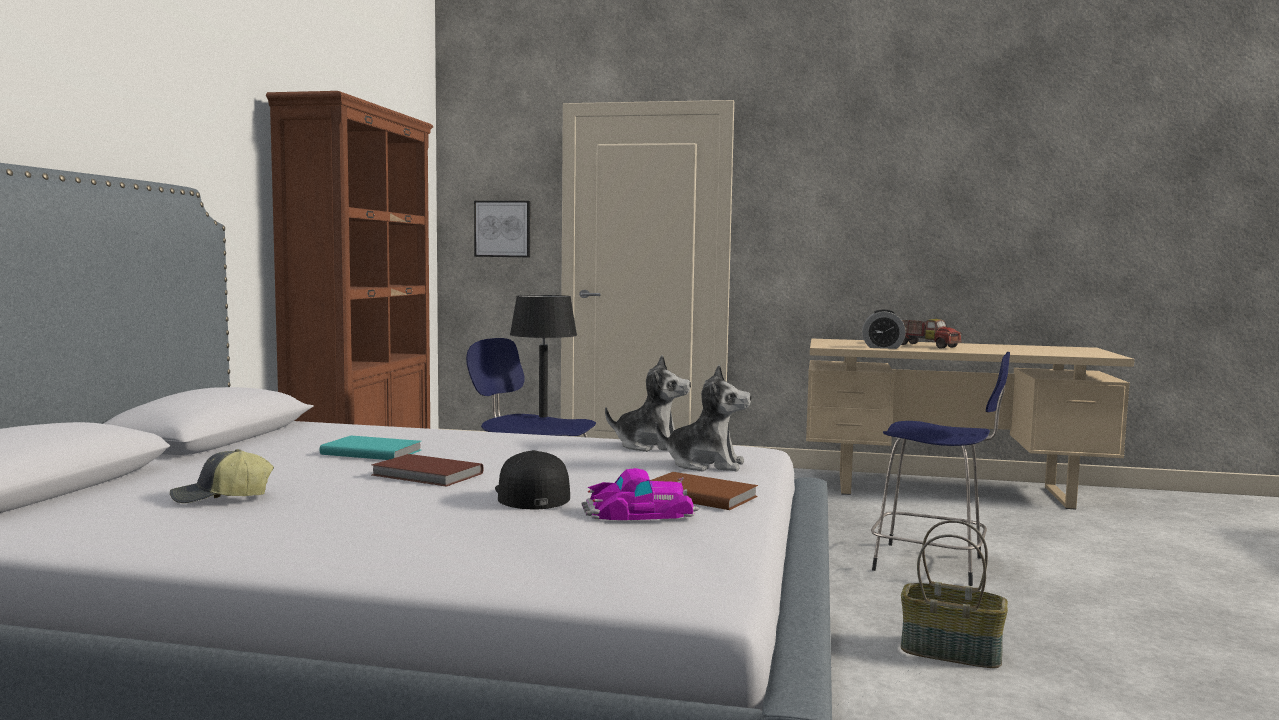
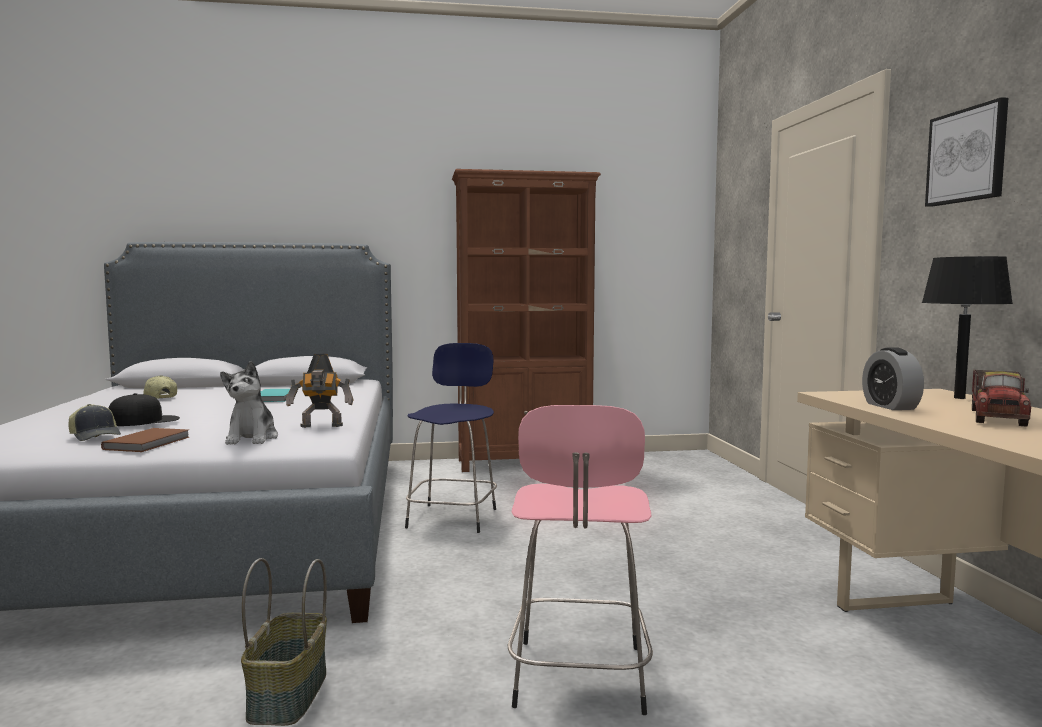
camera: 70 degrees right, 0 degrees up
(427, 475) = (206, 407): brown book -> none
(503, 229) = (739, 253): picture -> picture (967, 155)
(542, 416) = (477, 409): black table lamp -> black table lamp (959, 398)
(639, 511) = (96, 436): toy car -> cap
(650, 446) = (321, 426): plush toy -> toy robot
(933, 564) = (579, 679): blue stool -> pink stool

